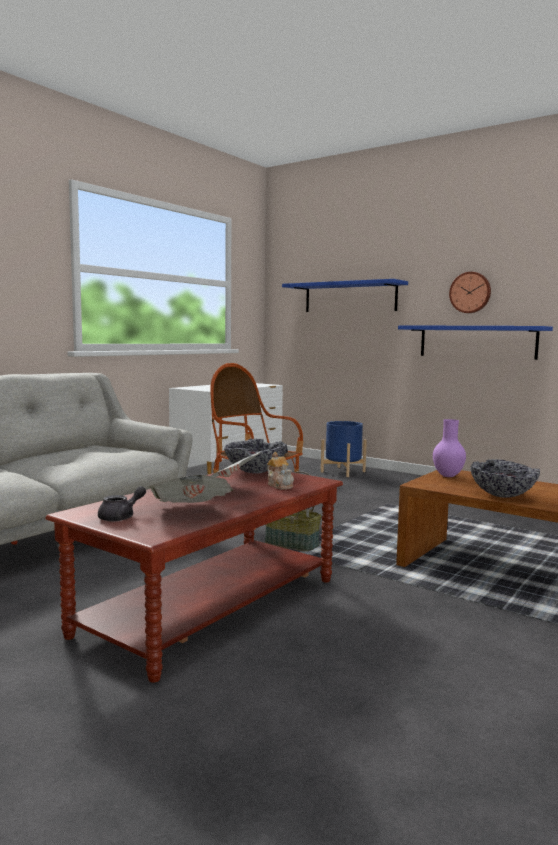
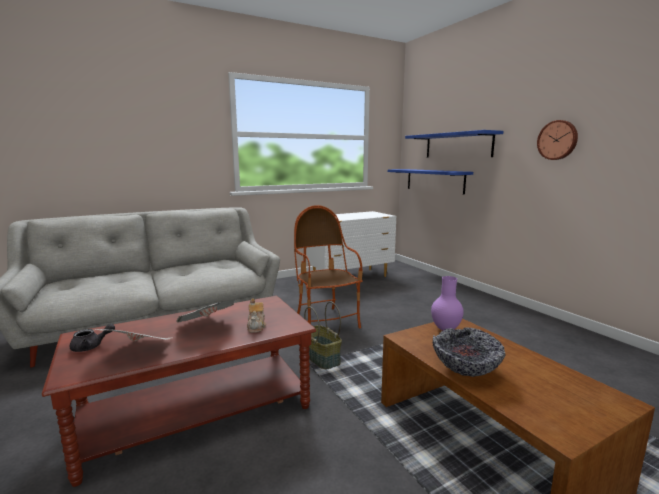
camera: 25 degrees right, 5 degrees up
(254, 472) = (265, 306): bowl -> none
(343, 472) = (437, 287): blue planter -> none
(477, 342) = (560, 187): blue shelf -> blue shelf (434, 180)

